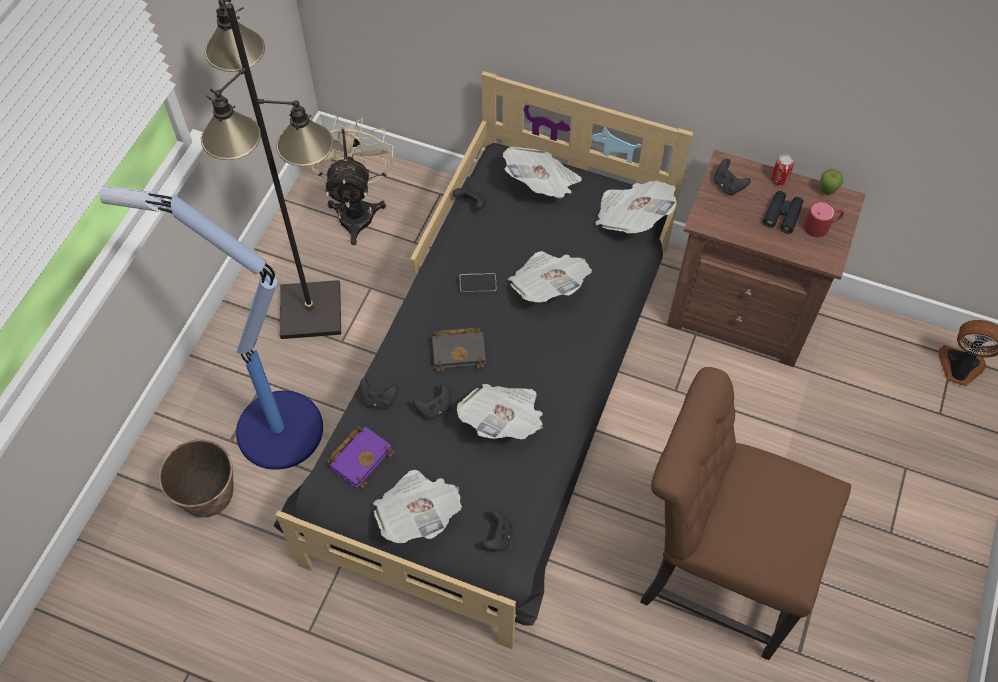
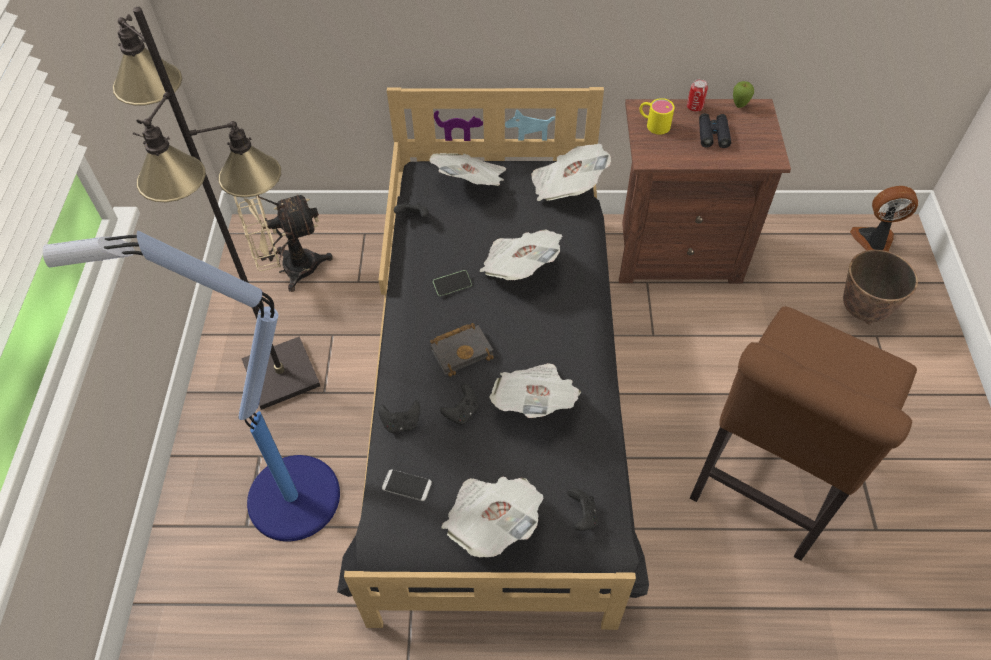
camera: 20 degrees left, 5 degrees down
(210, 498) = (246, 592): planter -> planter (862, 310)
(356, 209) = (290, 269): beige fan -> beige fan turned 90 degrees counterclockwise
(360, 456) = (406, 485): purple book -> phone
(713, 573) = (766, 484): brown chair -> brown chair turned 60 degrees counterclockwise
(728, 185) = (653, 124): black game controller -> yellow mug
(822, 226) = (751, 133): red mug -> none

